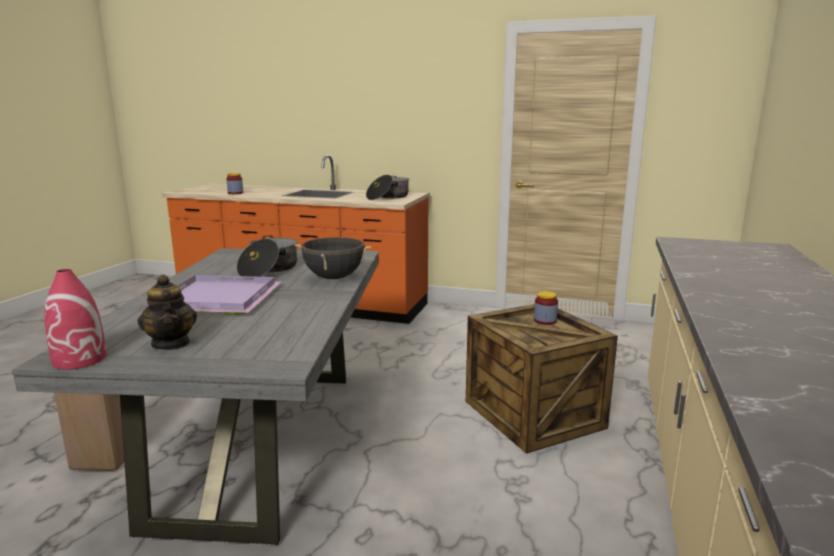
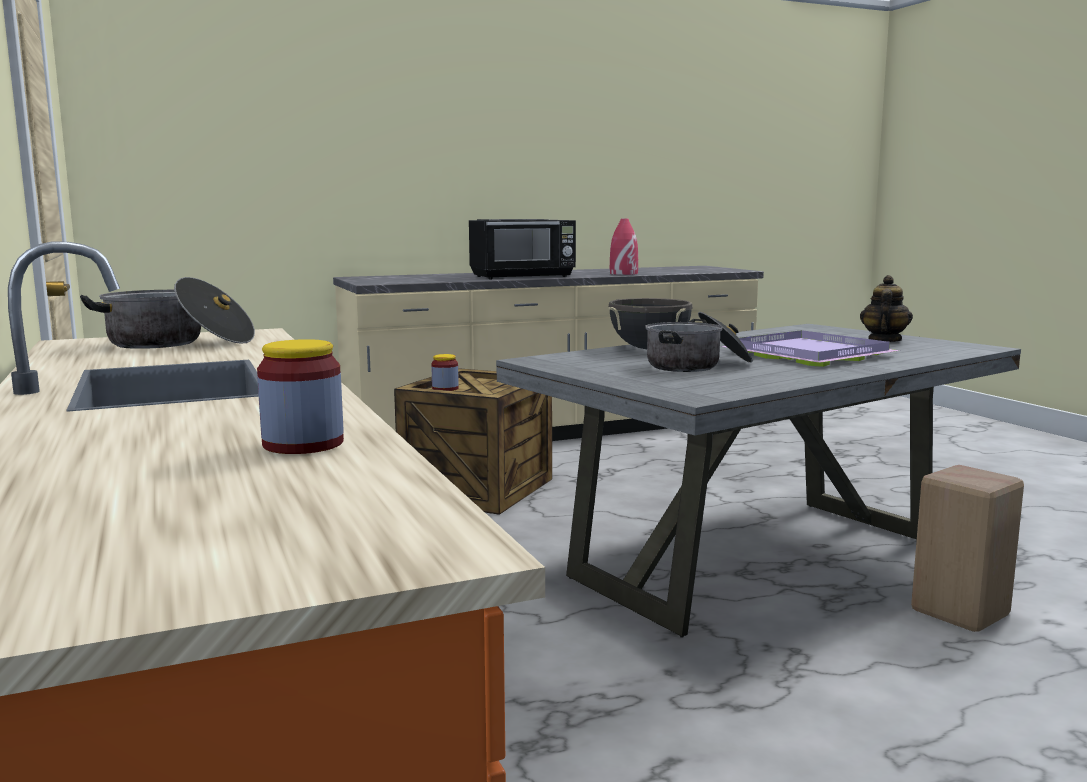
camera: 130 degrees left, 5 degrees down
(80, 359) = (963, 345): red vase -> red vase (623, 273)
(722, 288) = (523, 276): none -> black microwave

